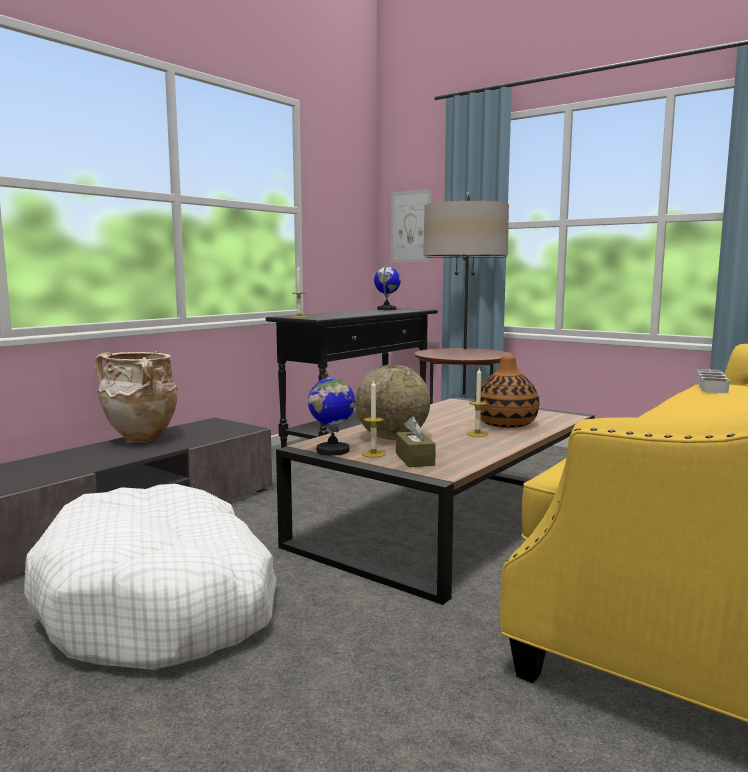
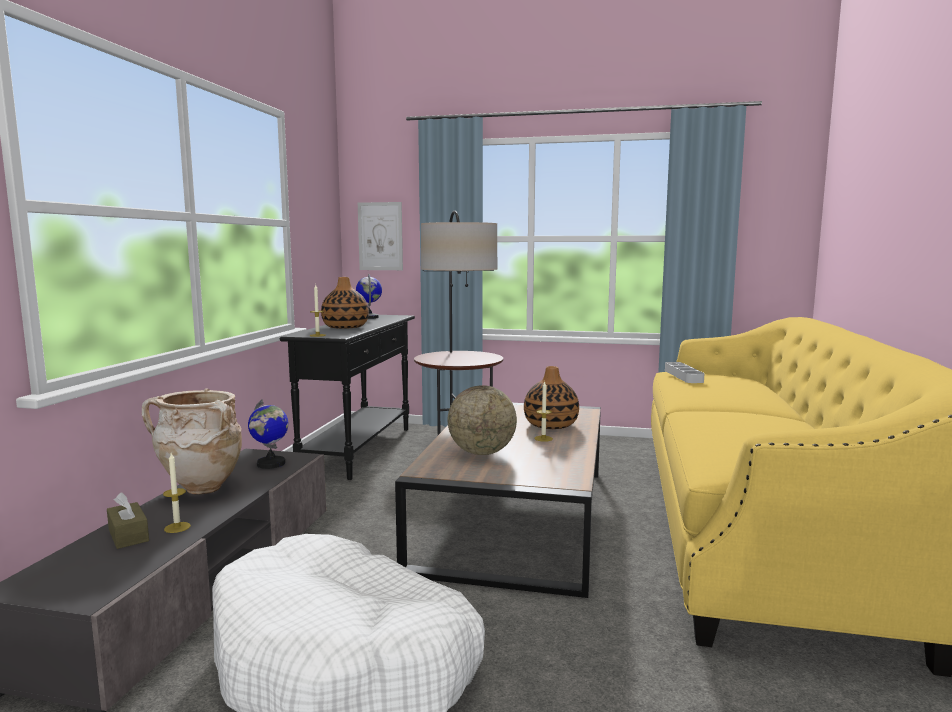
camera: 25 degrees left, 0 degrees up
(332, 451) = (451, 475): globe -> globe (271, 464)
(342, 314) = (345, 327): none -> vase
(373, 454) = (490, 472): candle -> candle (177, 527)
(414, 459) = (531, 472): brown tissue box -> brown tissue box (128, 535)

